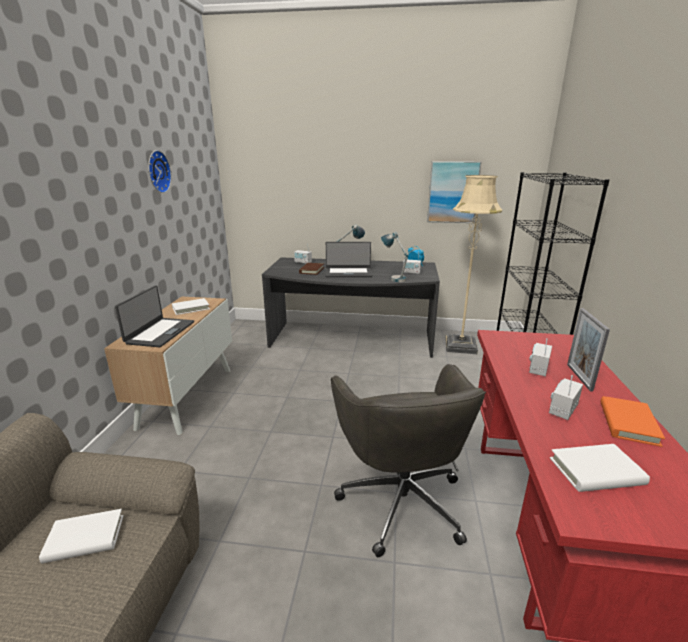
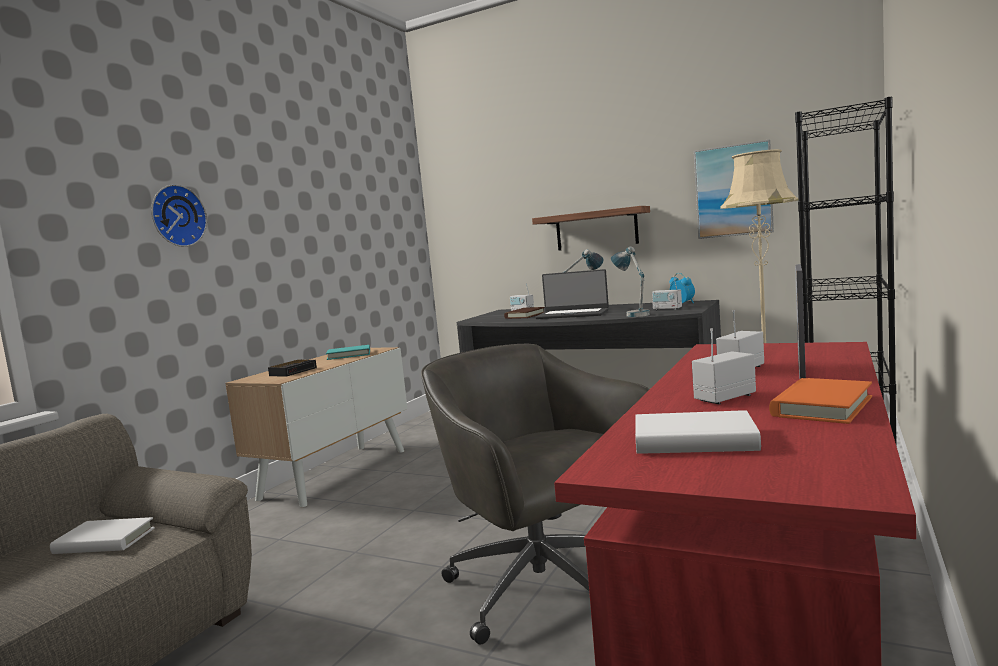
camera: 20 degrees right, 15 degrees down
(157, 171) = (324, 194): wall clock -> wall clock (176, 216)
(160, 332) = (294, 371): laptop -> alarm clock
(191, 308) = (349, 355): white book -> turquoise book
(357, 207) = (596, 229): none -> shelf
(401, 499) = (546, 591): grey office chair -> grey office chair turned 135 degrees clockwise

